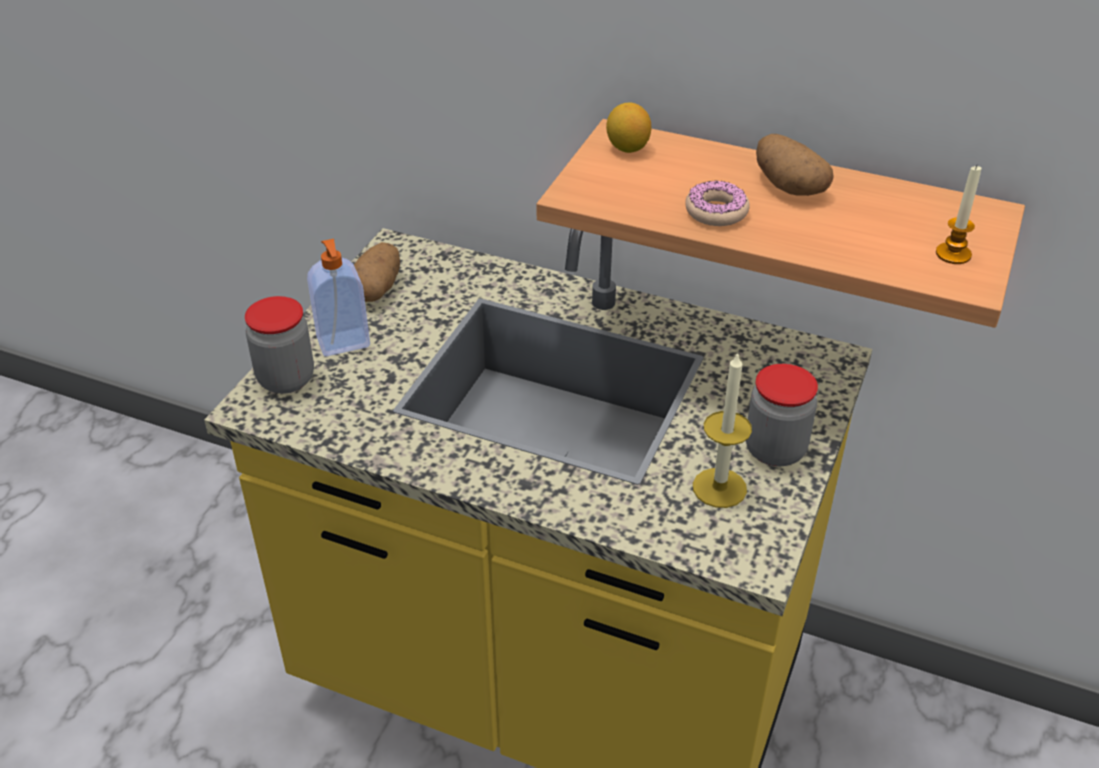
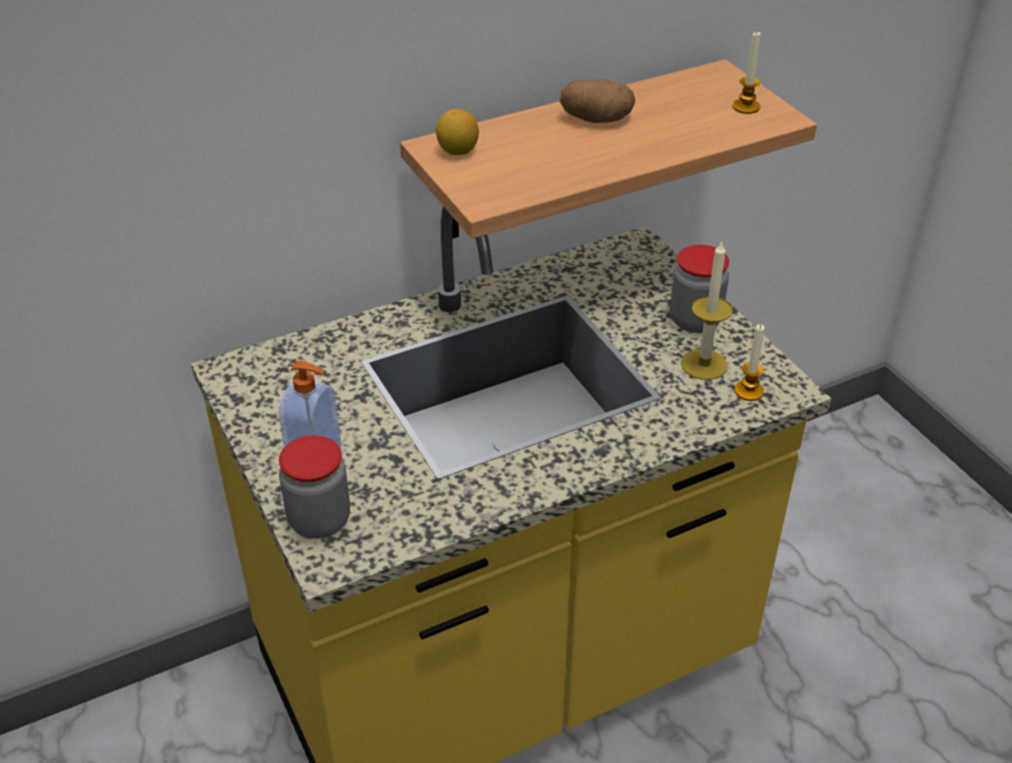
camera: 50 degrees left, 0 degrees up
(377, 289) = (271, 408): potato -> none
(716, 212) = (588, 159): donut -> none
(719, 537) = (748, 391): none -> candle

